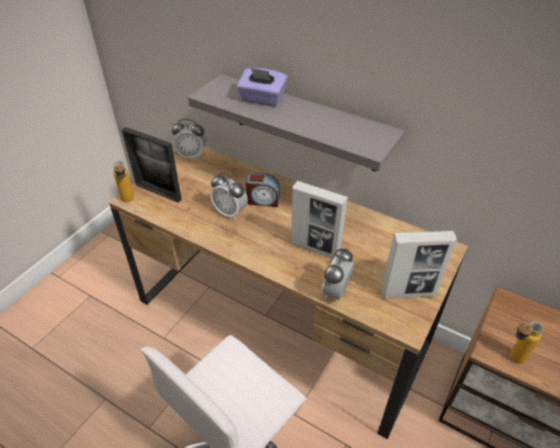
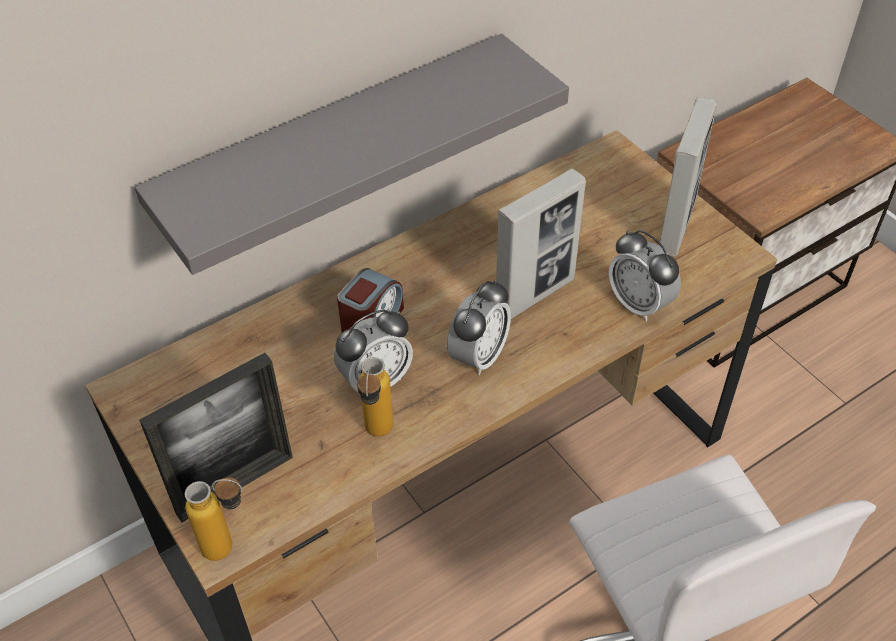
camera: 65 degrees left, 5 degrees up
(192, 155) = (148, 393): alarm clock -> alarm clock (478, 356)
(262, 99) = (287, 156): purple tissue box -> none
(511, 359) = (780, 197): bottle -> bottle (377, 436)

